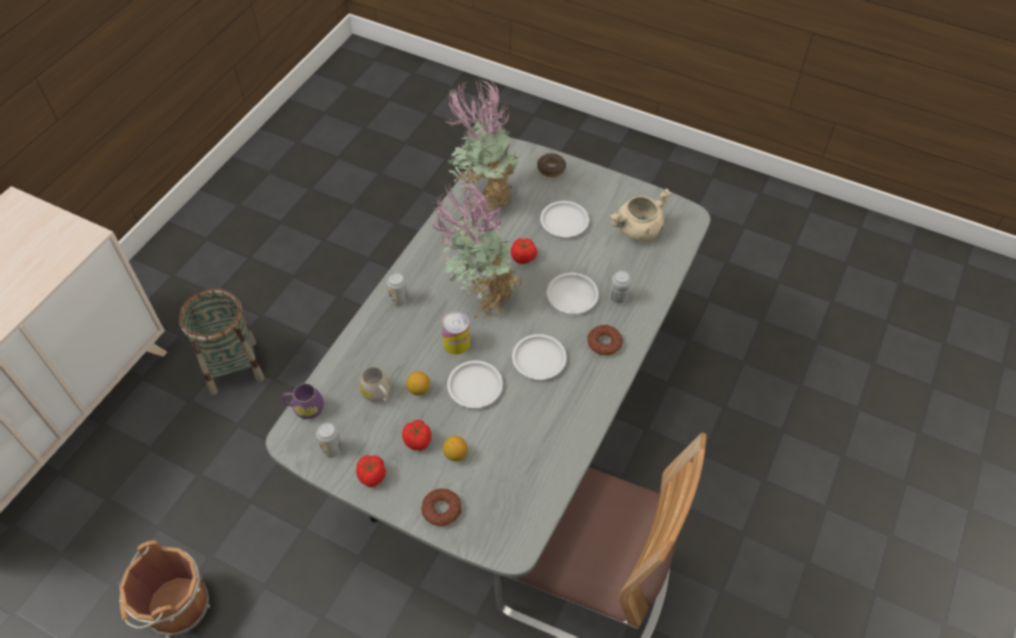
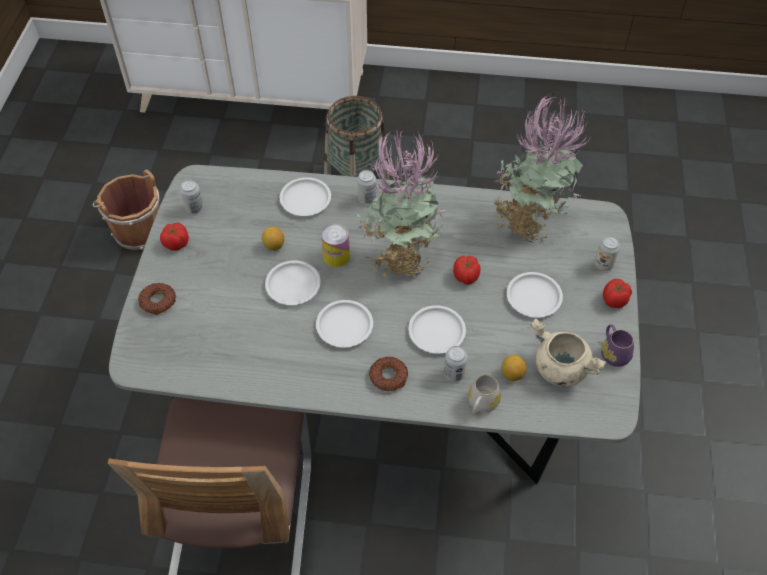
camera: 70 degrees right, 0 degrees up
(305, 408) = (227, 178): purple mug -> purple mug (613, 352)
(373, 348) = (306, 199): none -> white plate
(378, 394) = (258, 220): white mug -> white mug (481, 404)
(418, 441) = (220, 263): tomato -> tomato (614, 300)
(455, 454) = (215, 294): lemon -> lemon (512, 374)
(551, 168) = (603, 264): donut -> can

